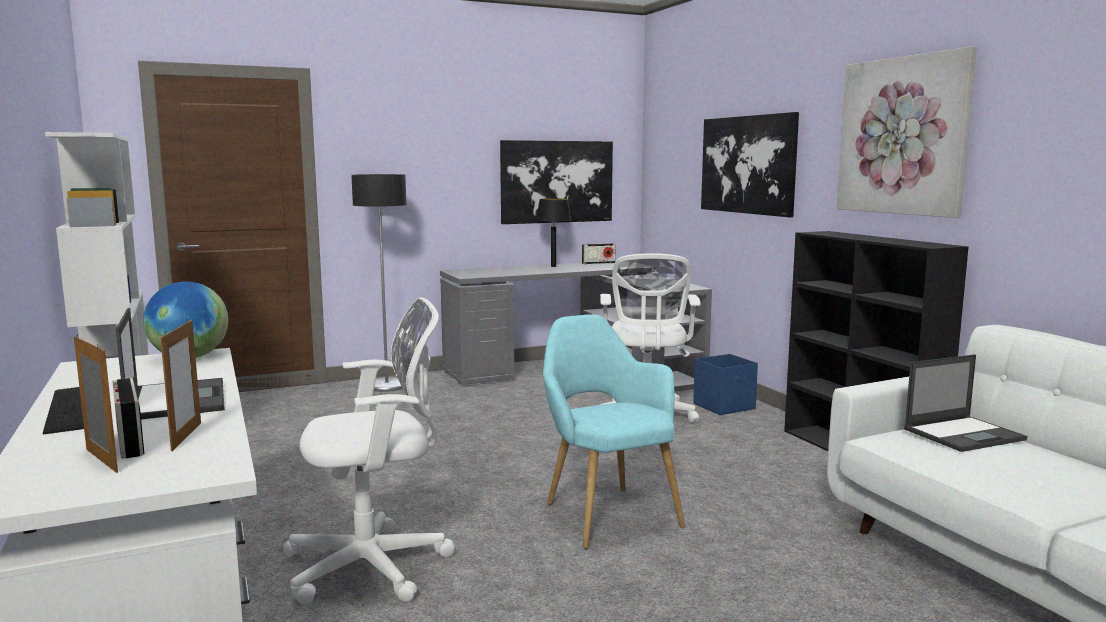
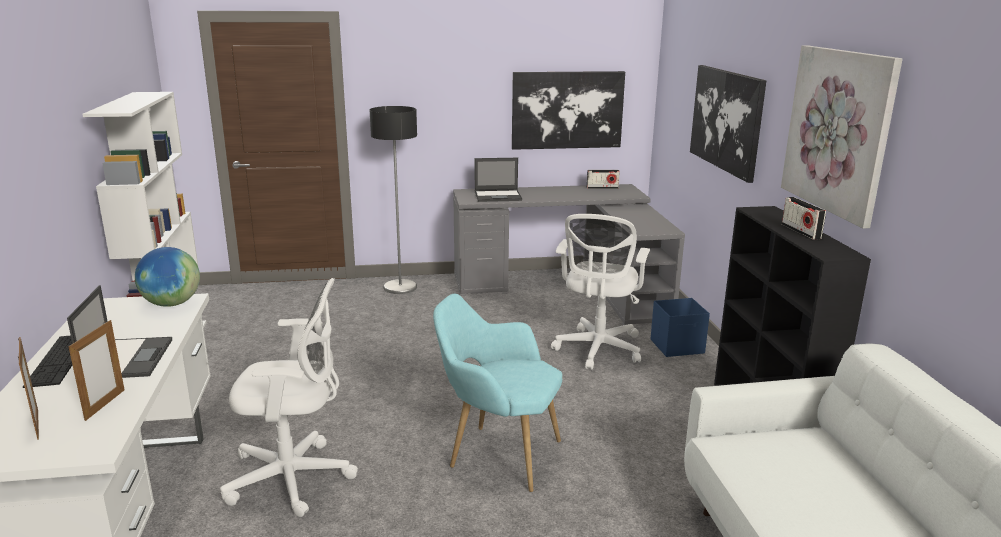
camera: 15 degrees right, 10 degrees up
(130, 442) = (67, 406): radio -> radio (801, 231)
(553, 266) = (556, 190): black table lamp -> none
(605, 512) = (497, 454): turquoise armchair -> turquoise armchair turned 60 degrees counterclockwise
(964, 434) = (799, 452): laptop -> laptop (498, 196)

